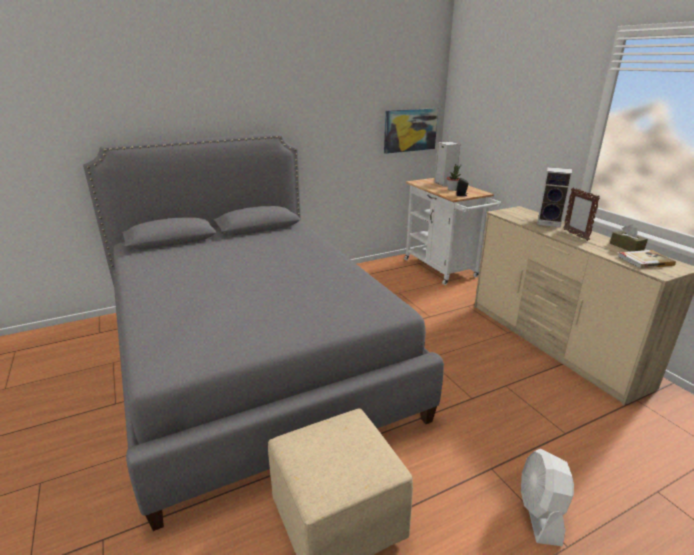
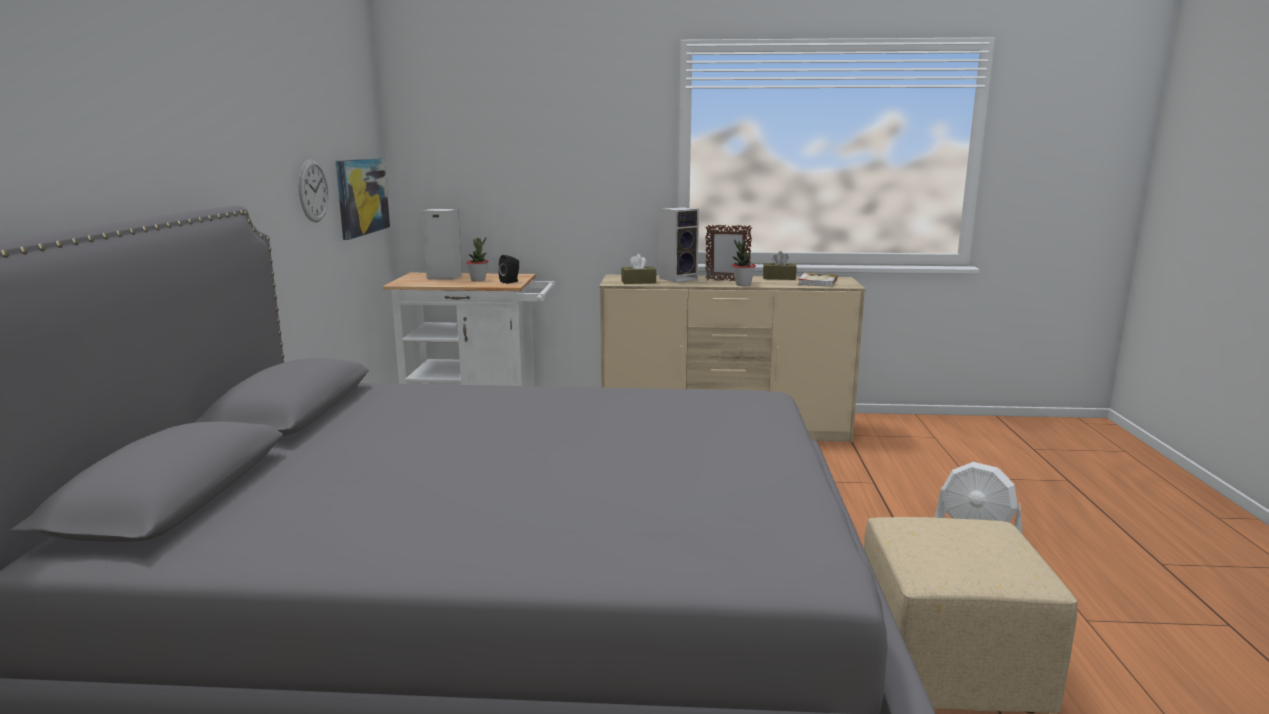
camera: 60 degrees left, 10 degrees down
(359, 126) = (313, 191): none -> wall clock
(515, 216) = (638, 282): none -> brown tissue box
(573, 241) = (743, 284): none -> potted plant

